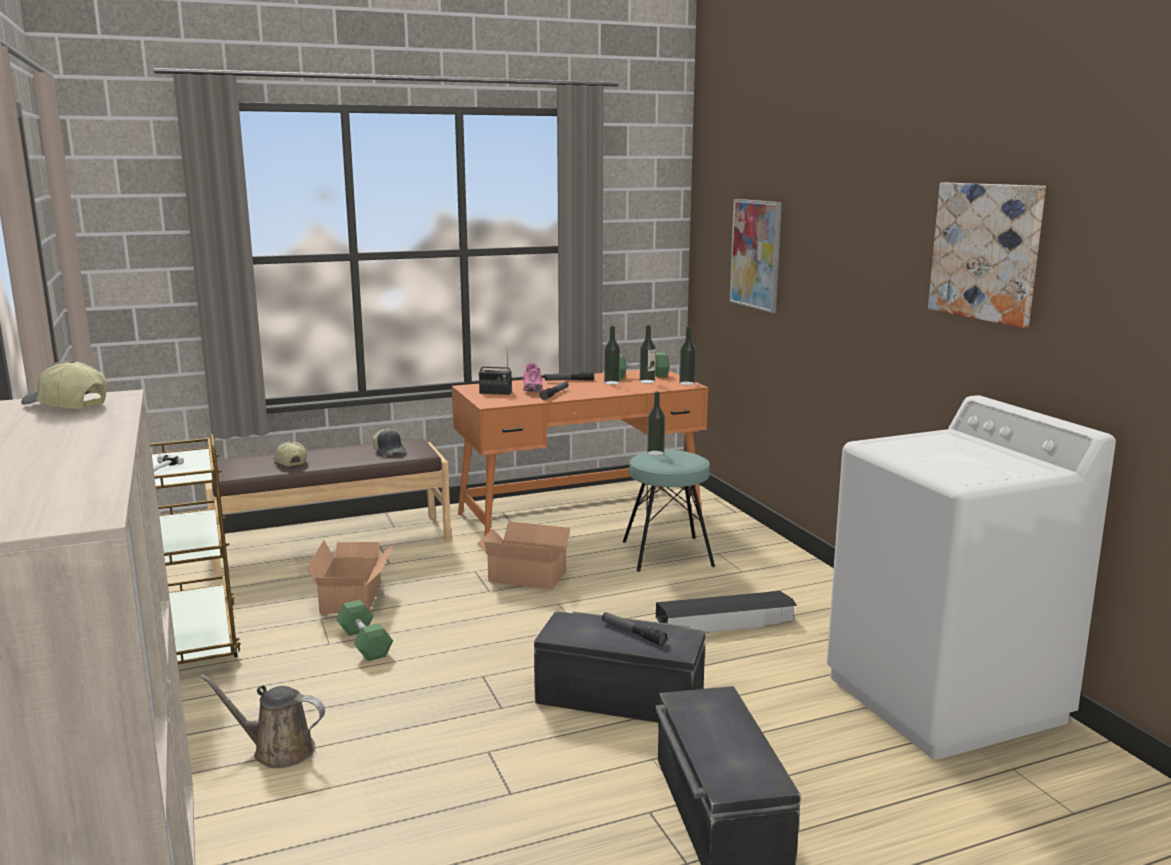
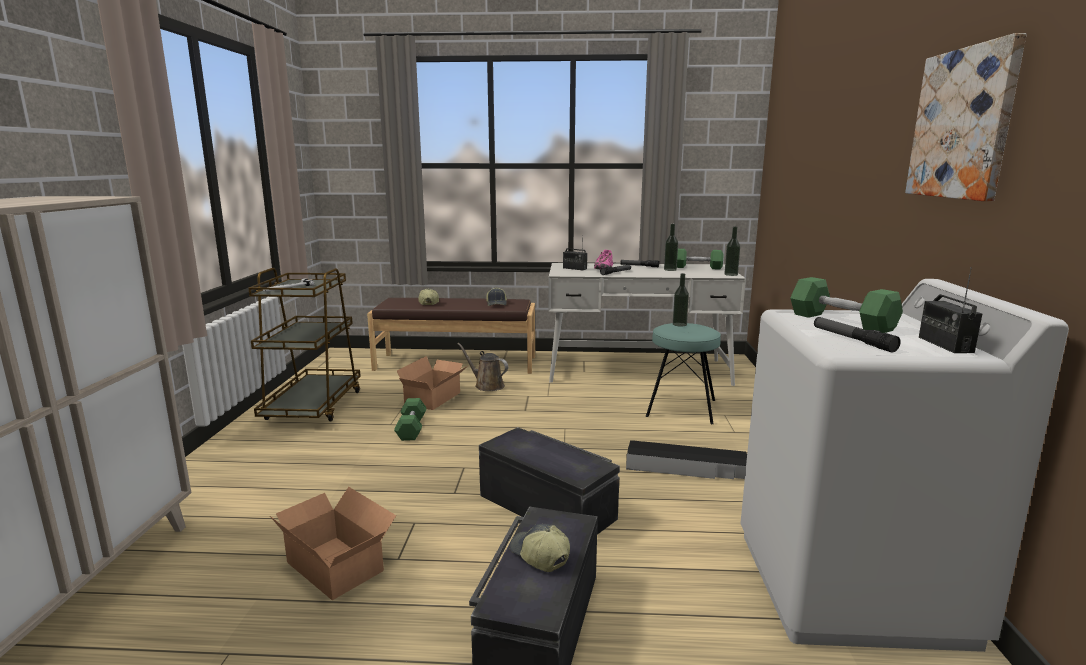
camera: 25 degrees right, 0 degrees up
(65, 406) = (65, 198): cap -> cap (538, 556)
(278, 750) = (290, 485): brown watering can -> brown watering can (487, 385)
(527, 575) = (561, 404): cardboard box -> cardboard box (337, 564)
(580, 515) = (638, 371): orange desk -> white desk
(633, 633) = (557, 455): flashlight -> flashlight (852, 340)
(647, 381) = (699, 271): bottle -> none
(756, 254) = (797, 165): picture -> none
(926, 449) = (841, 322): none -> green dumbbell
(1024, 462) = (945, 344): none -> radio

